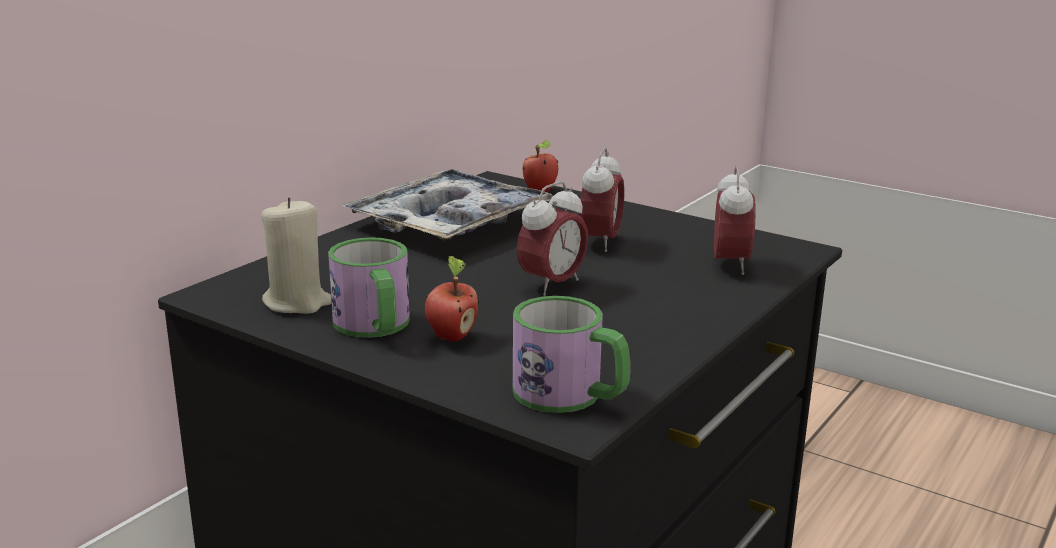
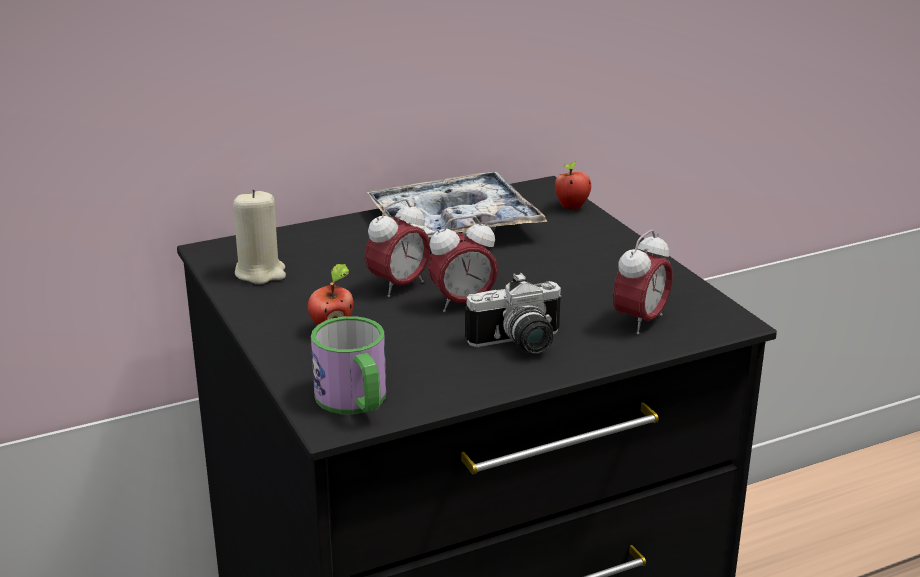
camera: 30 degrees right, 5 degrees up
(375, 327) = (289, 307): mug -> none
(600, 242) = (555, 272): alarm clock -> alarm clock (398, 286)
(655, 306) = (519, 345): none -> camera

